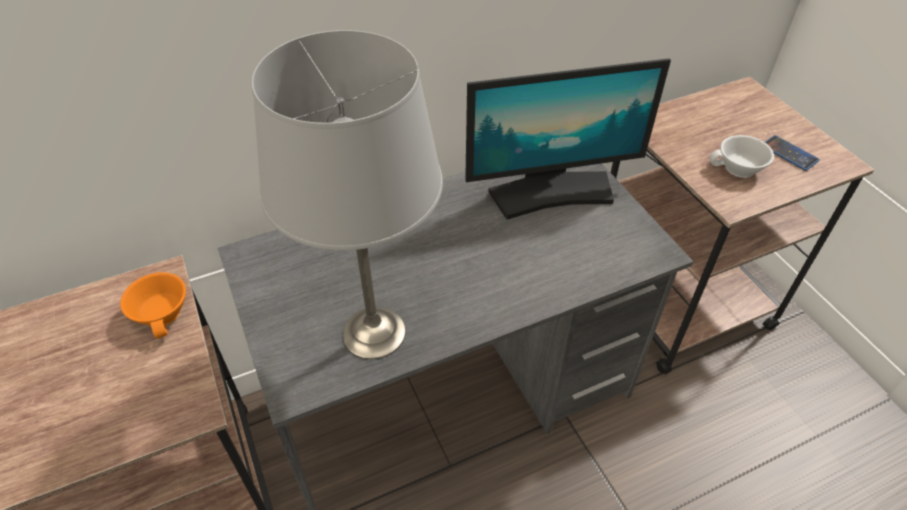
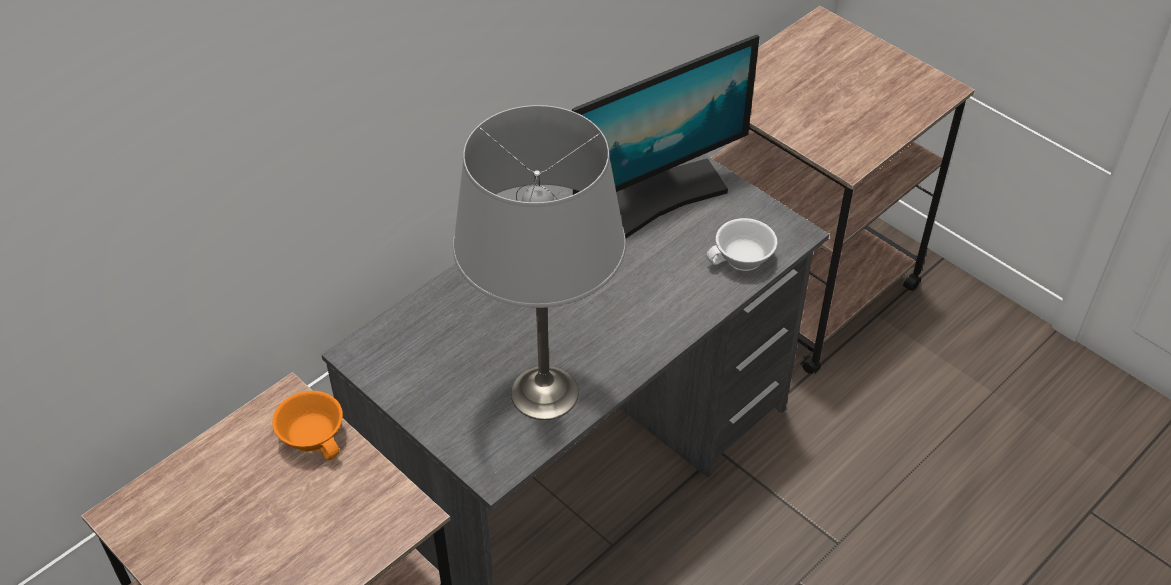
camera: 20 degrees left, 0 degrees up
(739, 169) = (843, 122): white cup -> white cup (743, 260)
(789, 153) = (887, 91): phone -> none

